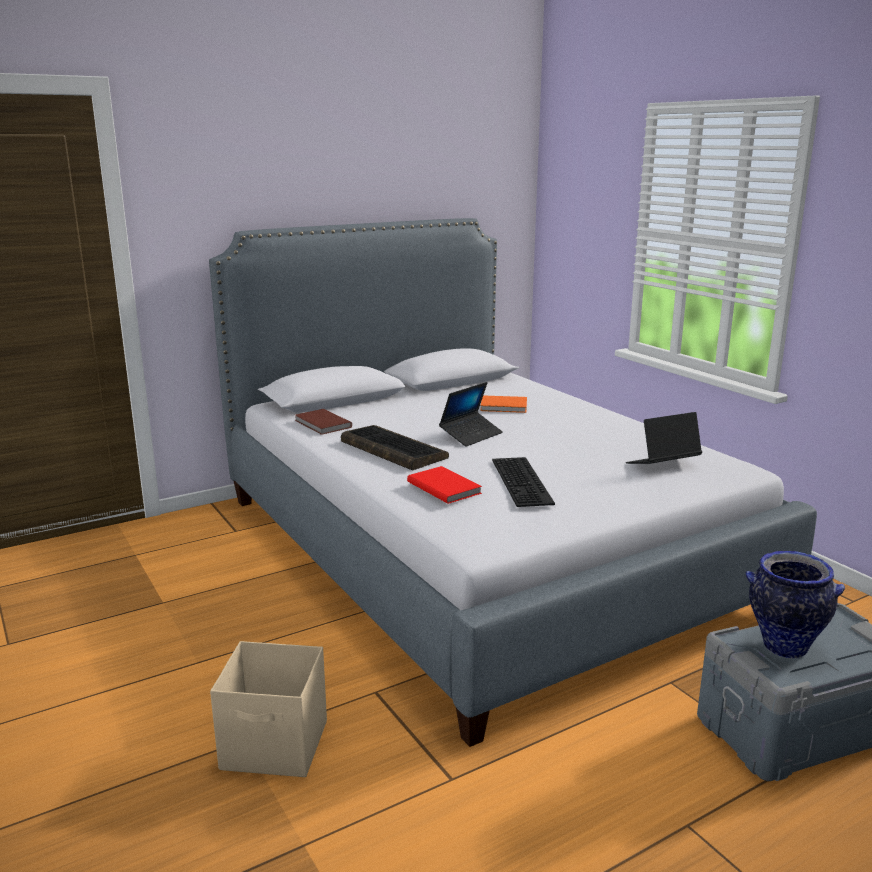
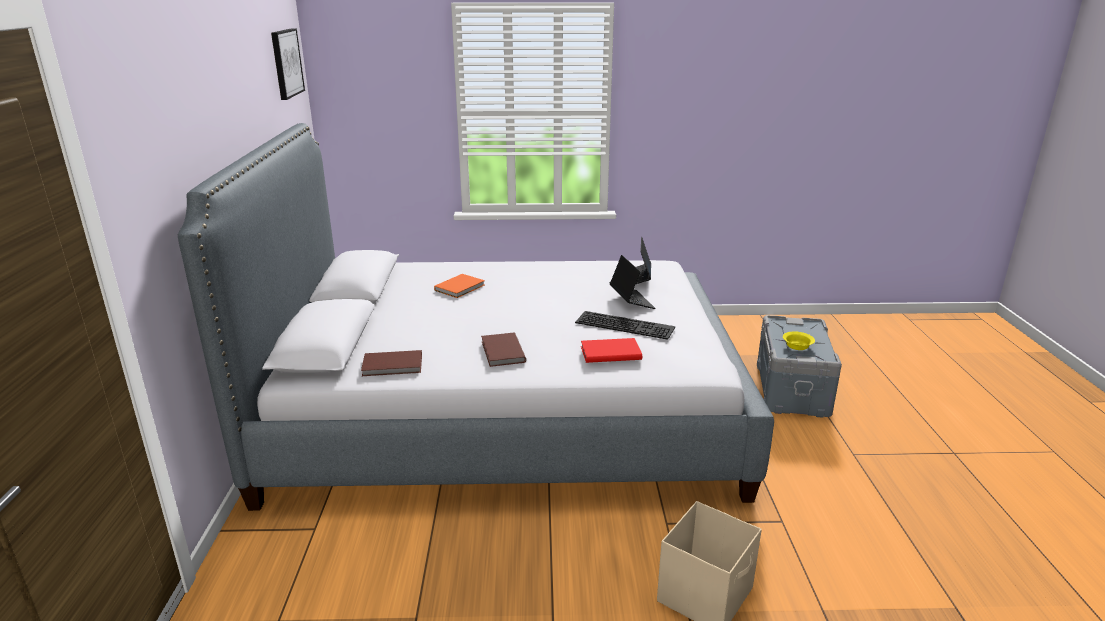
camera: 60 degrees left, 5 degrees up
(391, 449) = (501, 352): keyboard -> brown book
(471, 435) = (510, 315): laptop -> laptop (631, 301)
(485, 162) = (286, 63): none -> picture
(783, 647) = (797, 346): vase -> yellow bowl

